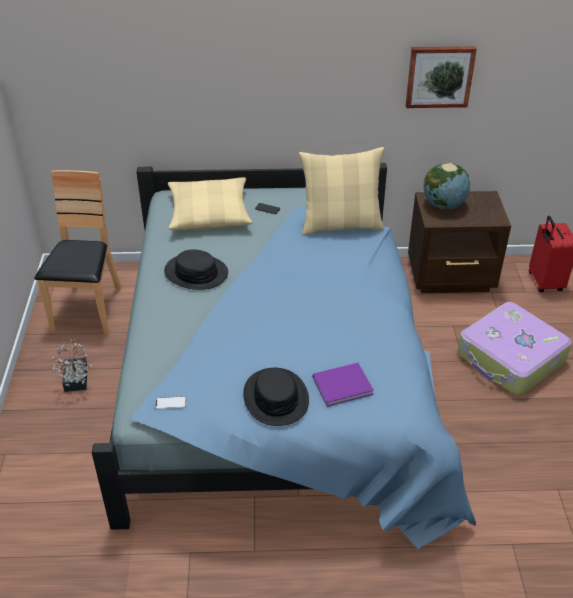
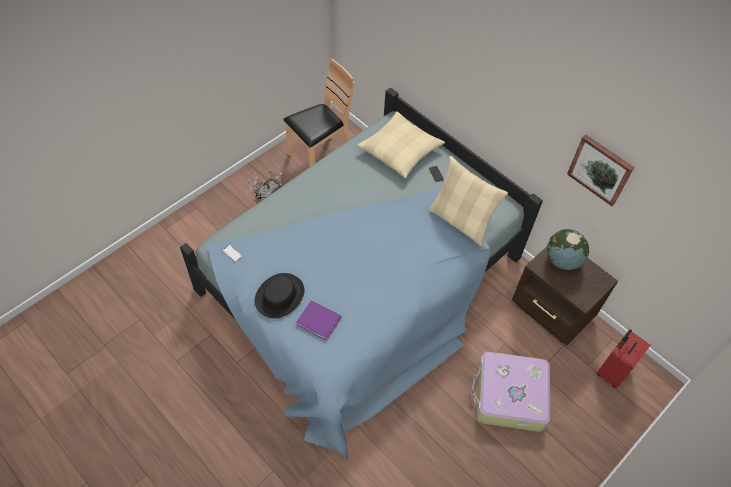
camera: 45 degrees right, 15 degrees up
(196, 273) = (341, 186): black hat -> none

